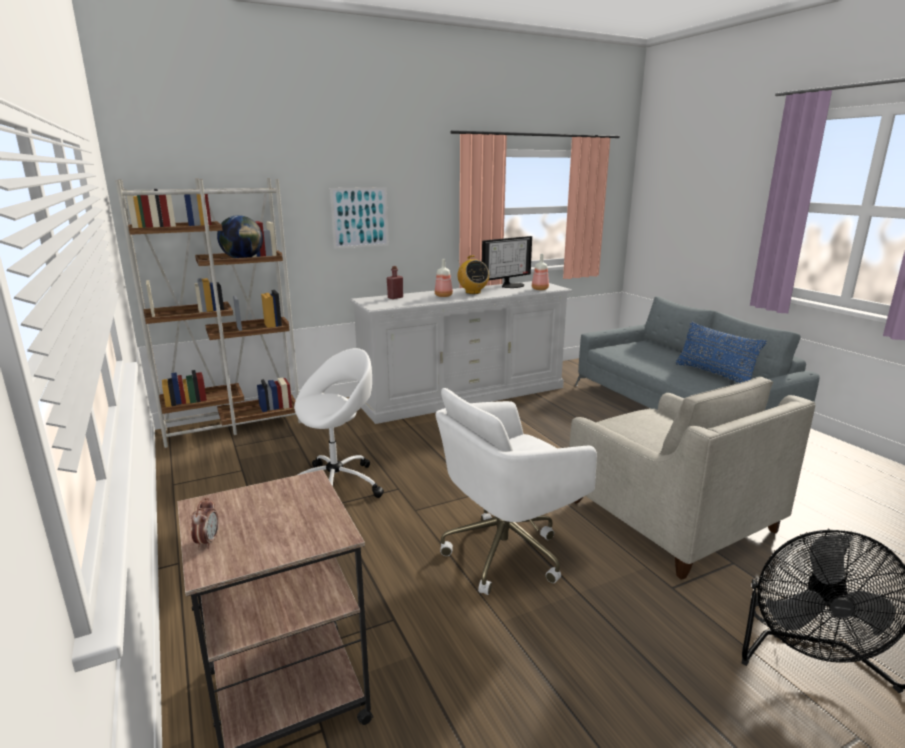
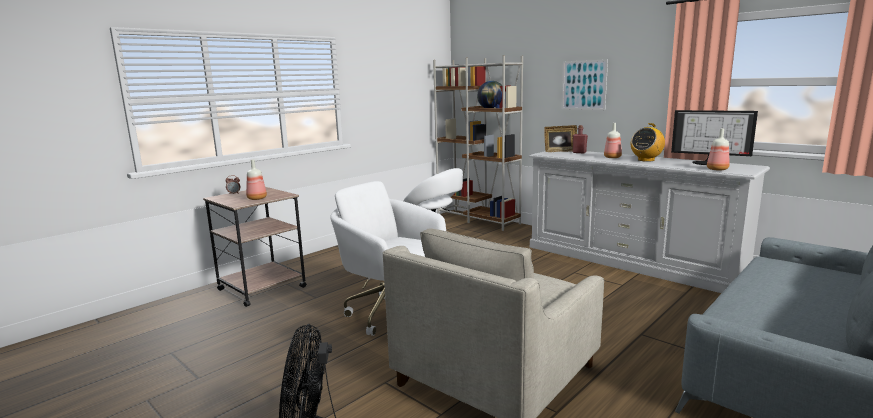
camera: 70 degrees right, 5 degrees down
(306, 512) = (257, 199): none -> bottle
(374, 300) = (560, 151): none -> picture frame
(714, 374) = (801, 322): blue pillow -> none

